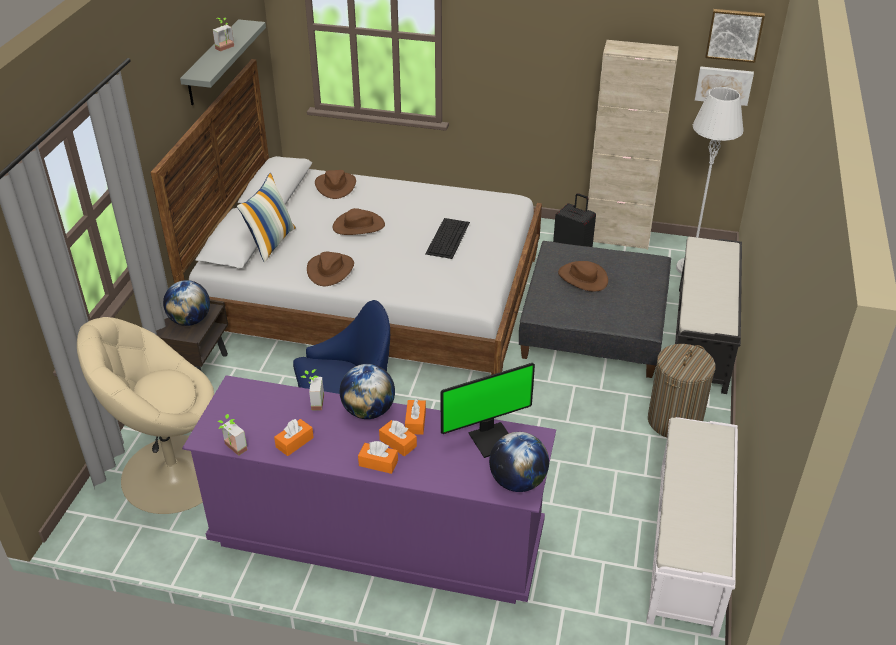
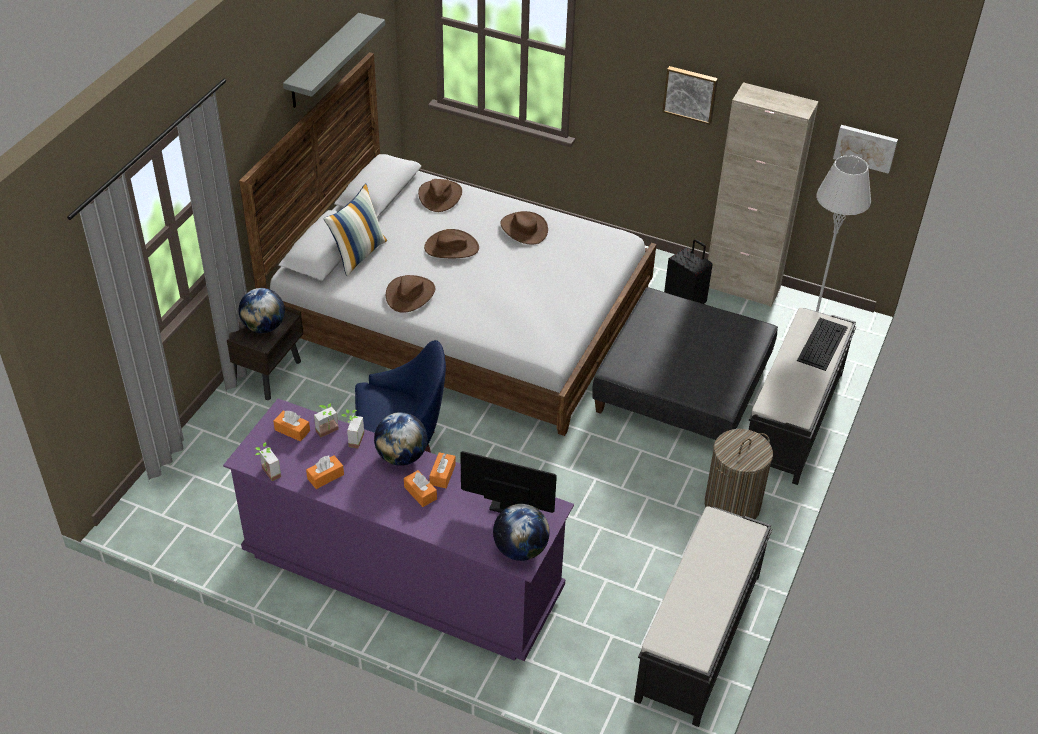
camera: 10 degrees right, 5 degrees up
(171, 473) = (223, 478): beige armchair -> none
(227, 48) = (337, 50): potted plant -> potted plant (329, 433)
(378, 463) = (397, 510): orange tissue box -> orange tissue box (292, 430)
(447, 237) = (539, 274): keyboard -> keyboard (822, 343)
(492, 439) = (509, 503): monitor -> monitor turned 150 degrees counterclockwise
(583, 277) = (674, 337): brown hat -> brown hat (524, 229)
(687, 549) = (698, 638): white bench -> black bench
(734, 34) = (878, 98): picture -> picture (690, 94)

